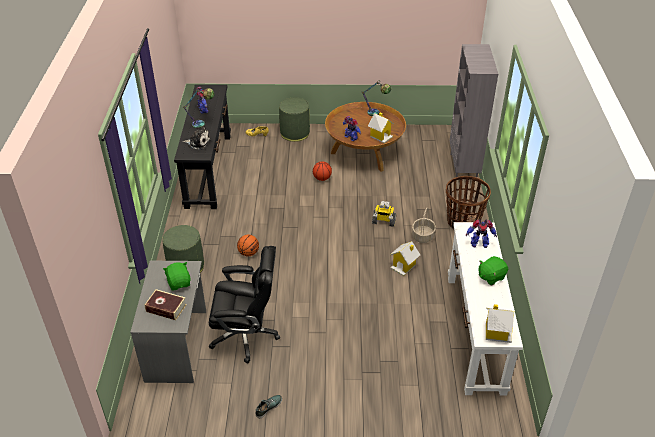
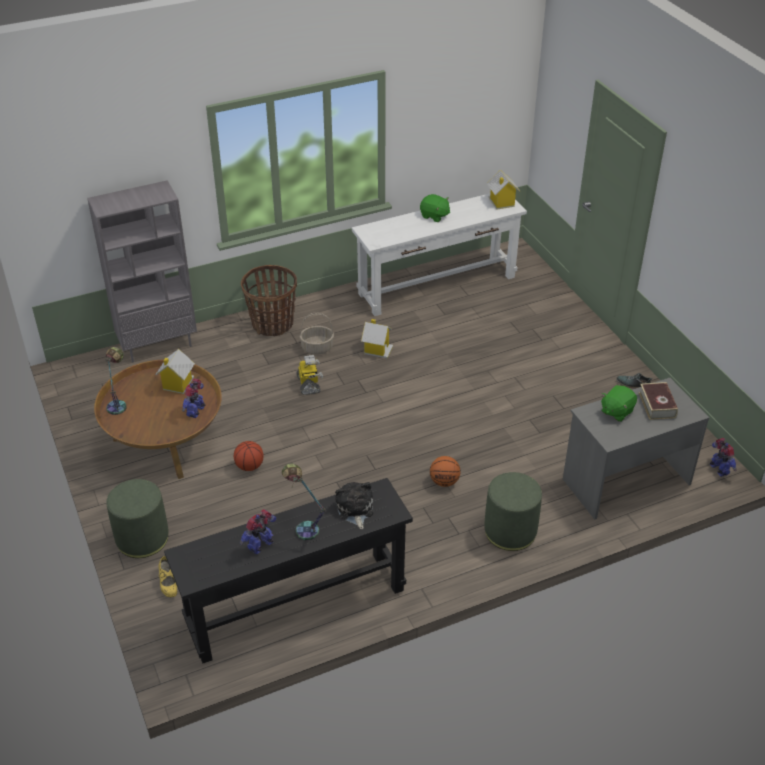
camera: 115 degrees left, 0 degrees up
(246, 335) = (566, 432): black office chair -> none
(479, 244) = (392, 230): toy robot -> toy robot (719, 470)

